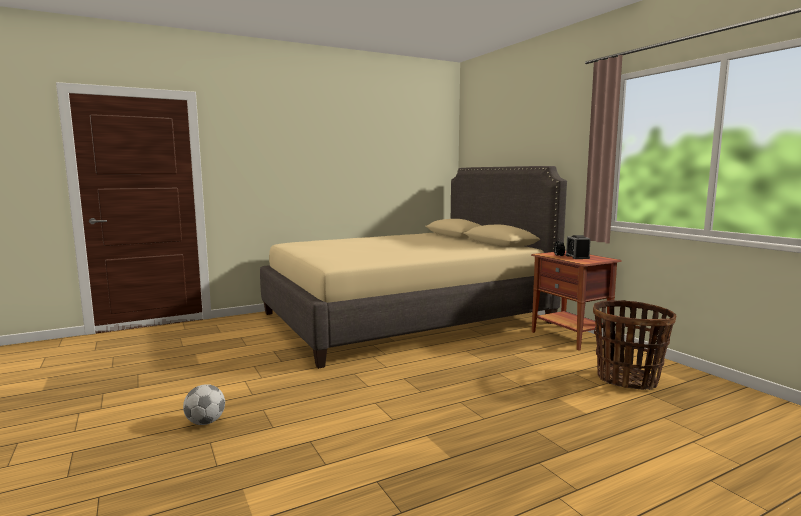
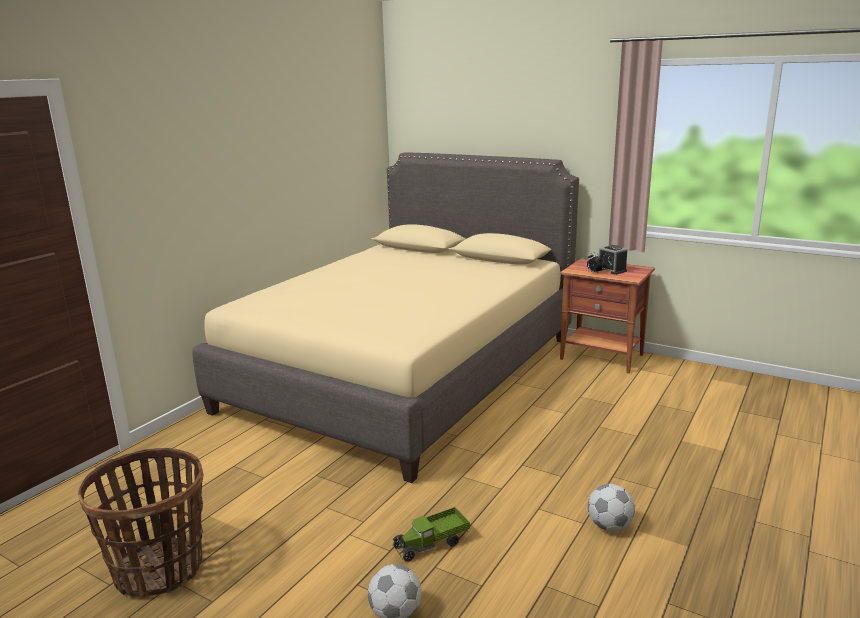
camera: 30 degrees left, 10 degrees up
(279, 399) = (431, 544): none -> toy truck
(409, 427) = (609, 526): none -> football
(627, 379) = (706, 398): basket -> basket (159, 570)

